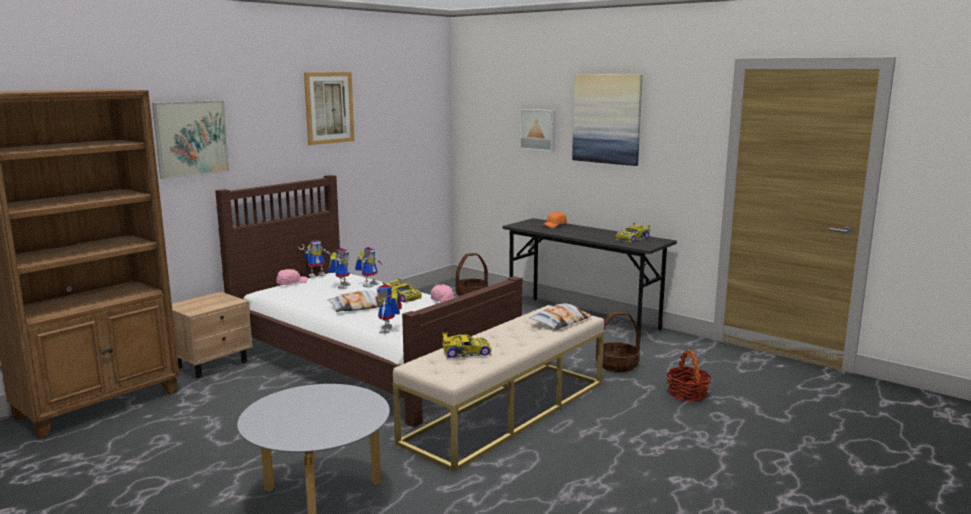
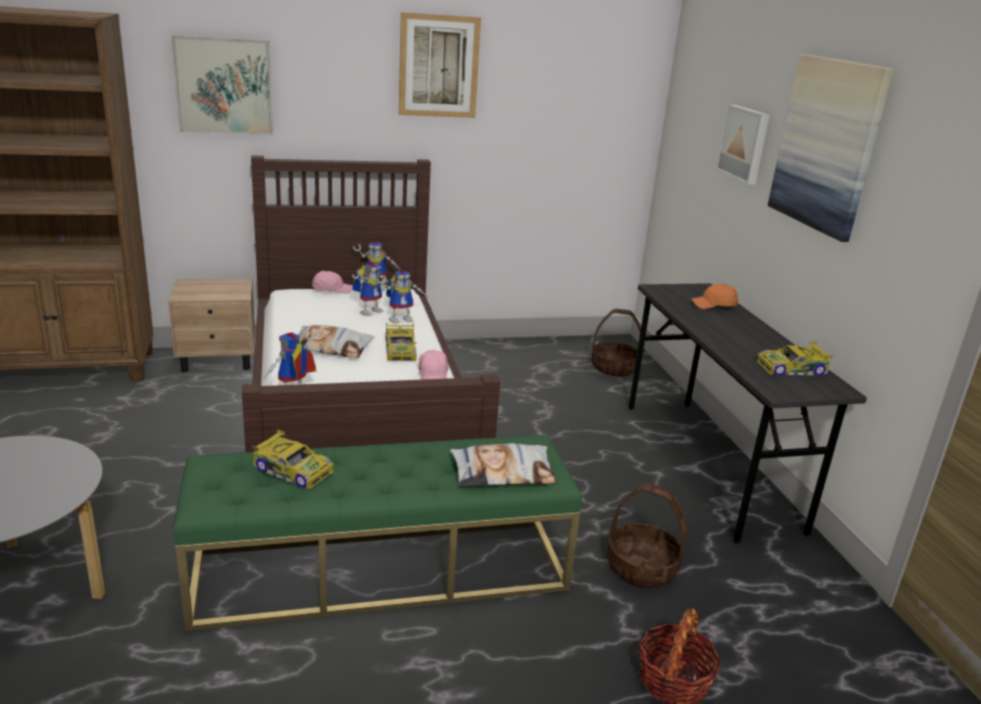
camera: 35 degrees right, 10 degrees up
(507, 411) = (382, 570): beige bench -> green bench

